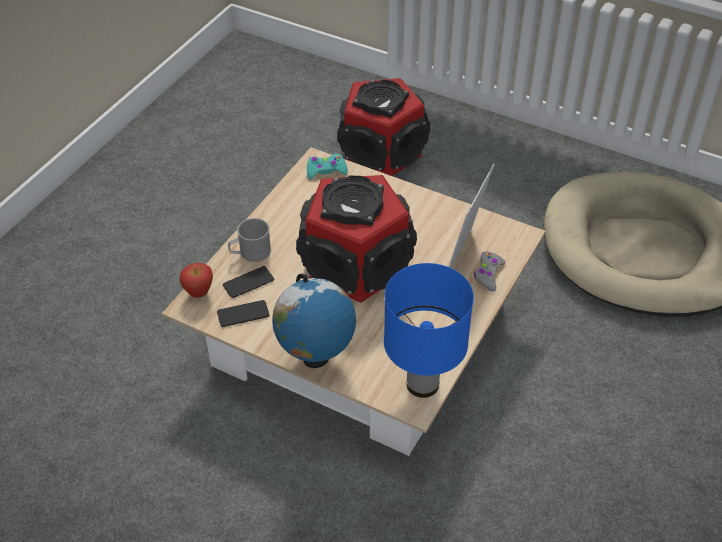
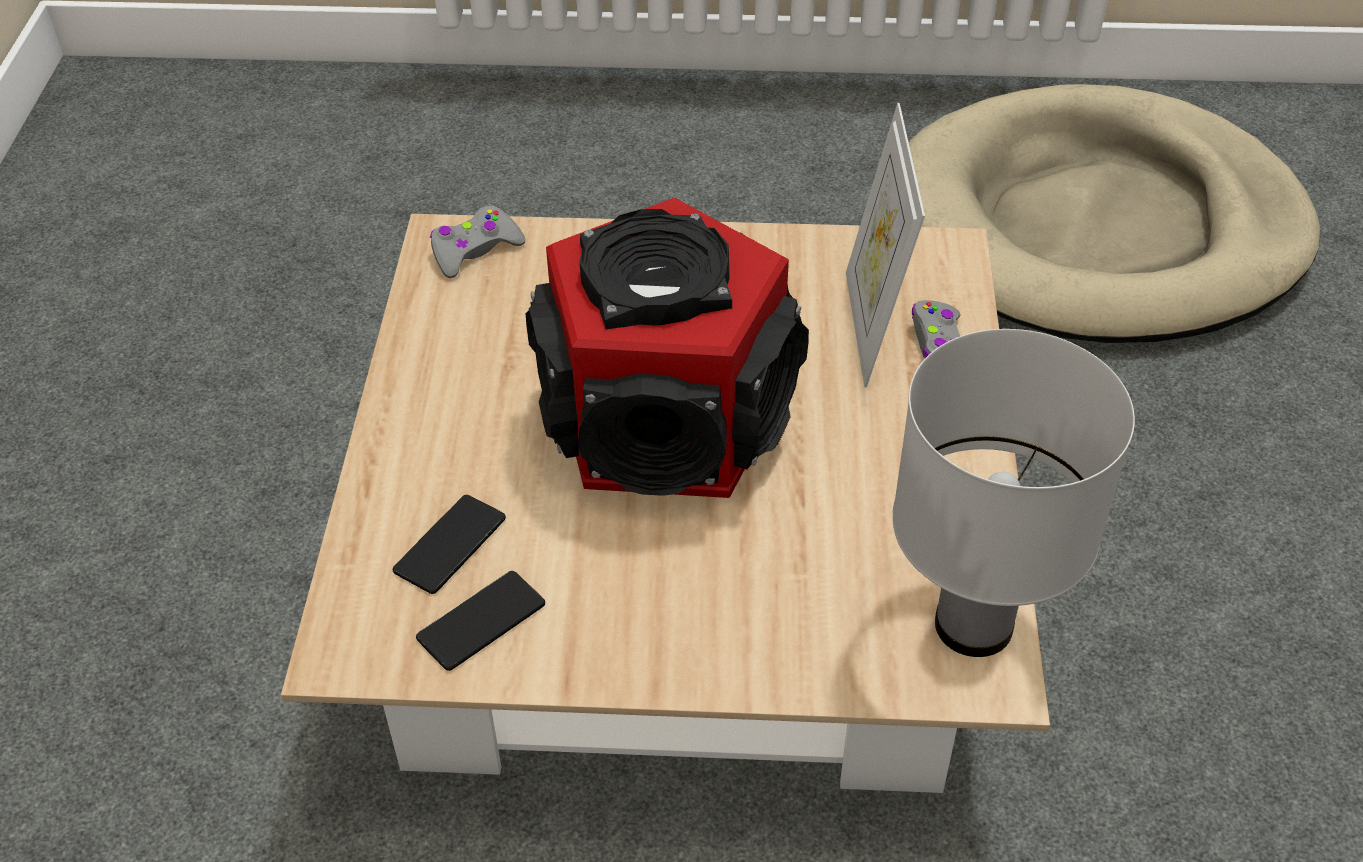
camera: 25 degrees left, 0 degrees up
(199, 293) = (347, 612): apple -> none
(250, 253) = (414, 477): grey mug -> none
(315, 358) = (710, 660): globe -> none
(326, 170) = (475, 250): turquoise game controller -> grey game controller
(382, 153) = (510, 203): speaker -> none
(422, 385) = (973, 627): blue table lamp -> white table lamp

